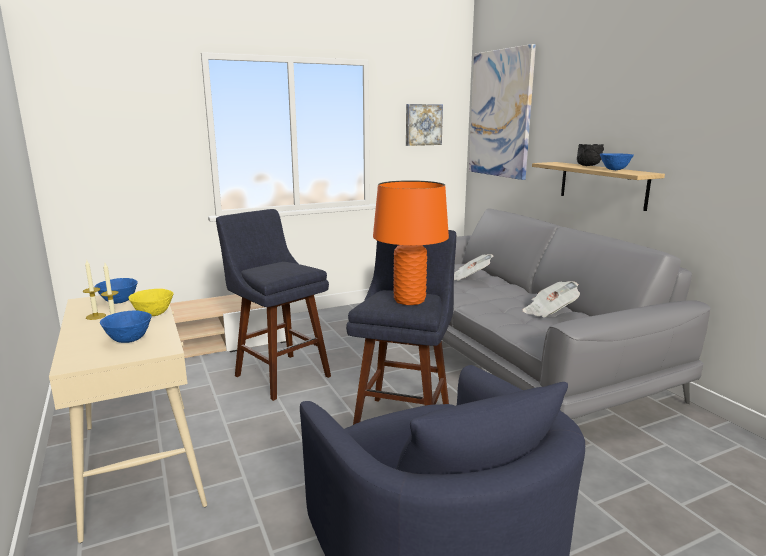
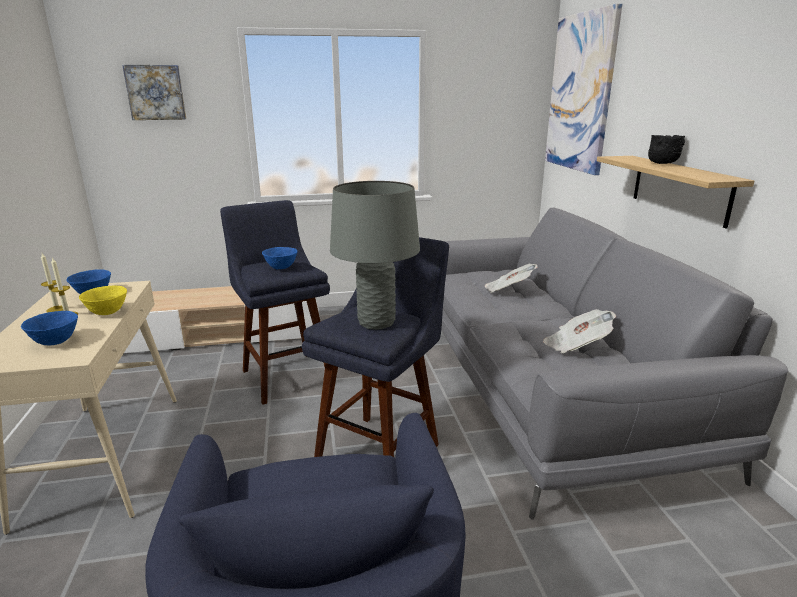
camera: 15 degrees right, 5 degrees up
(409, 300) = (376, 322): orange table lamp -> grey table lamp
(423, 124) = (491, 105): picture -> picture (156, 92)
(614, 170) = (688, 171): blue bowl -> blue bowl (281, 268)

